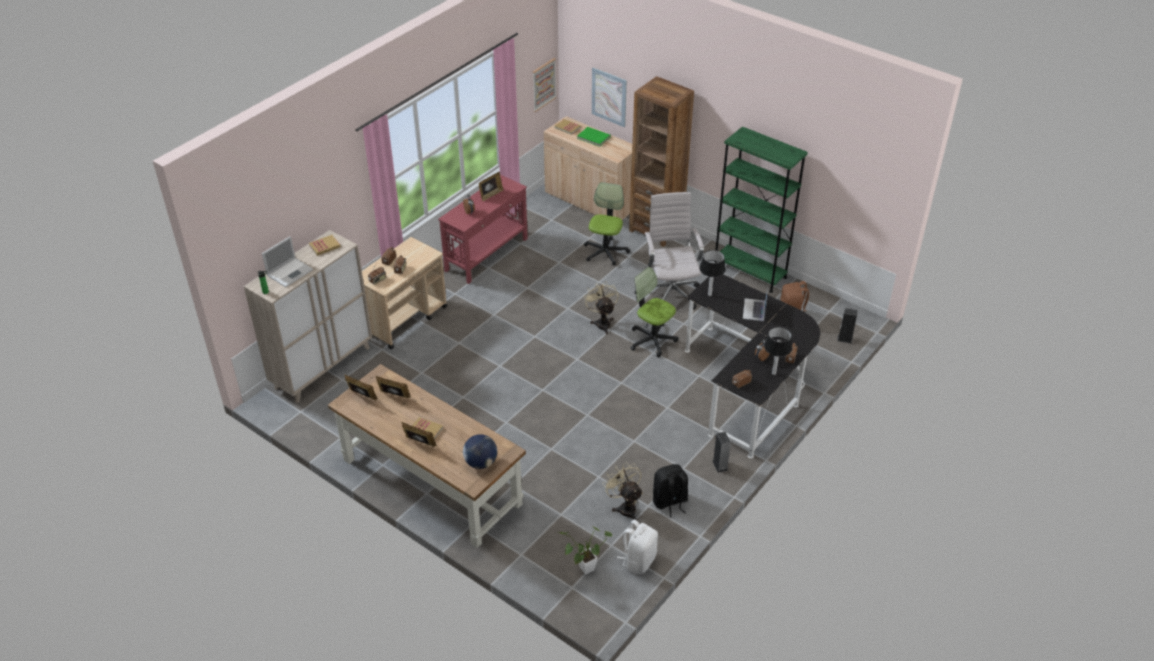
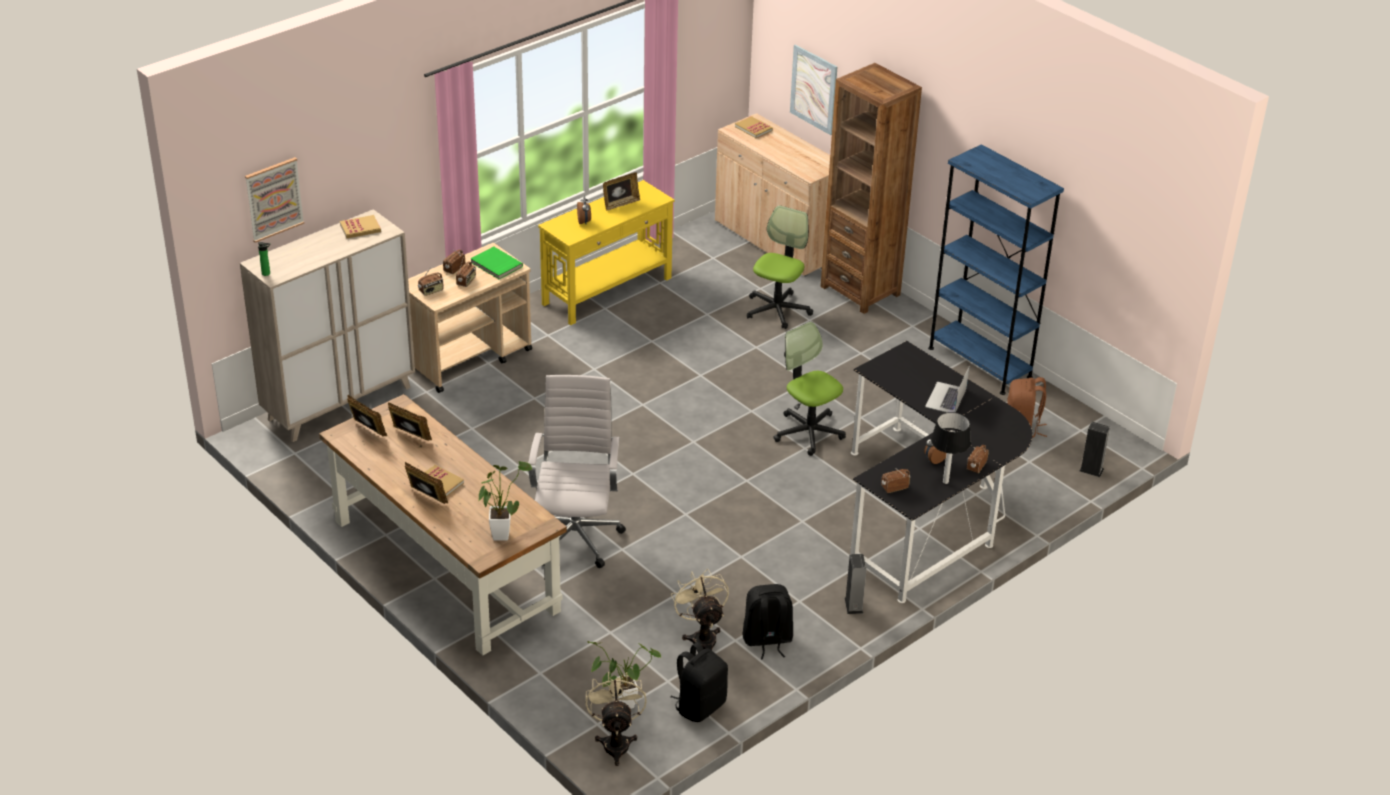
camera: 10 degrees right, 5 degrees down
(290, 272) = (306, 254): laptop -> none
(481, 462) = (501, 532): globe -> potted plant
(487, 254) = (608, 291): red console table -> yellow console table
(543, 84) = (725, 62): picture -> picture (274, 199)
(593, 138) = (786, 146): green book -> green book (495, 265)
(602, 322) = (744, 400): beige fan -> beige fan (616, 742)
(638, 560) = (700, 705): white backpack -> black backpack
(670, 292) = (855, 375): white office chair -> white office chair (576, 536)
(709, 295) = (888, 370): table lamp -> none
(749, 271) = (979, 362): green bookcase -> blue bookcase

